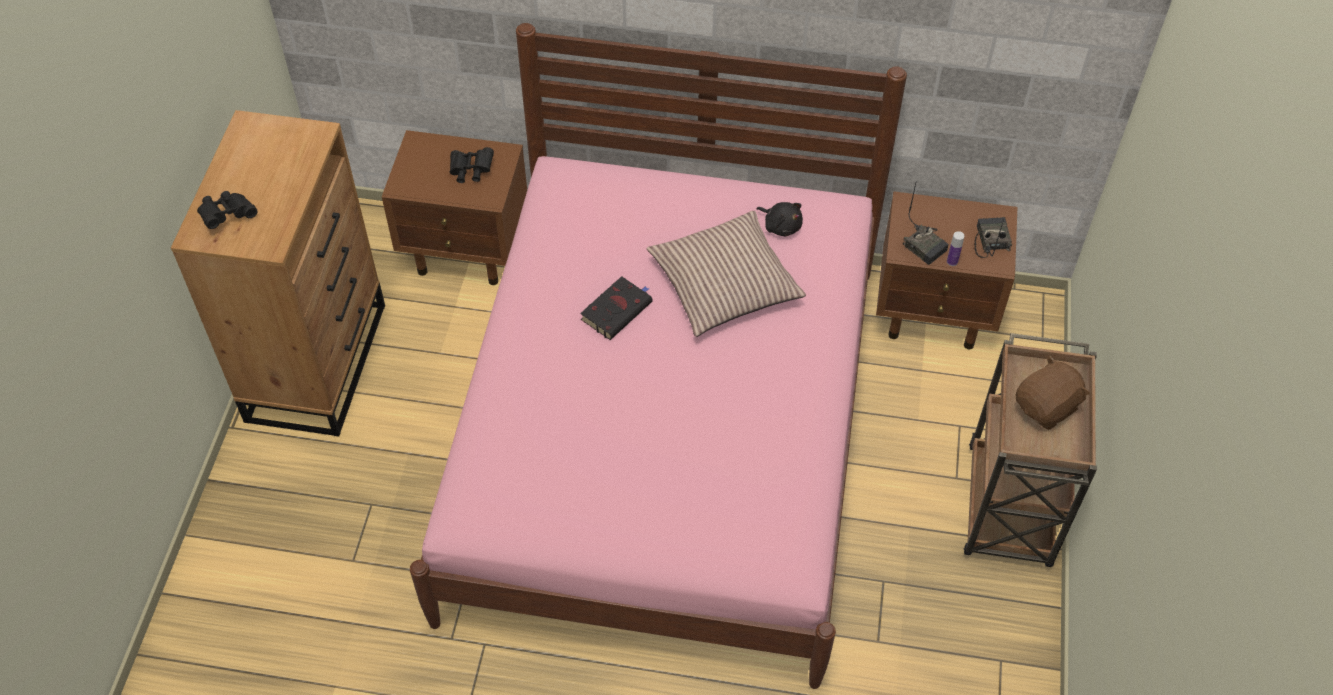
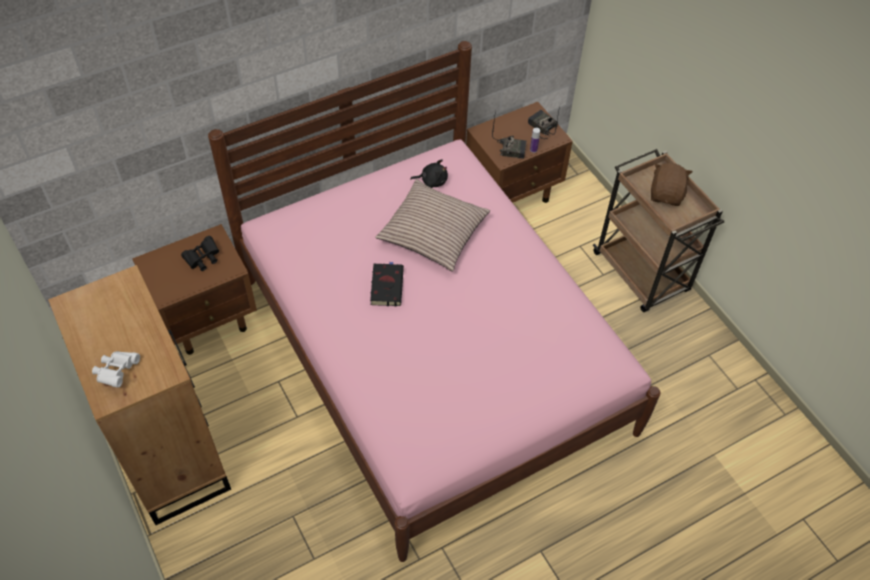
camera: 40 degrees left, 0 degrees up
(227, 215) = (117, 372): black binoculars -> white binoculars

